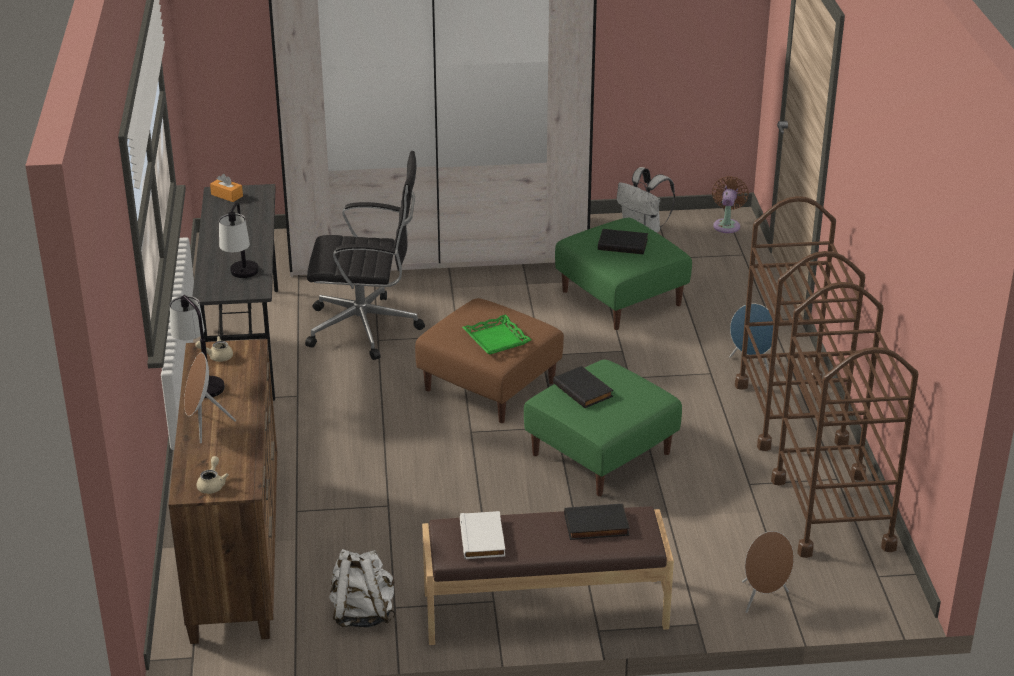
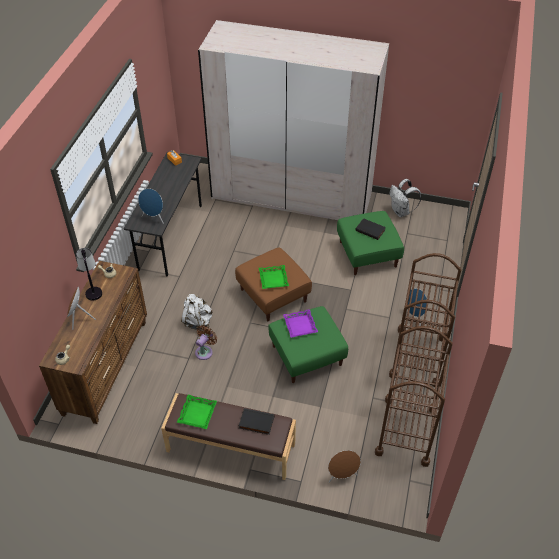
camera: 20 degrees right, 15 degrees up
(242, 278) = (154, 218): table lamp -> blue speaker
(362, 614) = (145, 422): white backpack -> white backpack (197, 321)
(366, 328) = (232, 241): black office chair -> none
(484, 538) = (197, 414): white book -> green tray
(584, 390) = (300, 325): black book -> purple tray
(727, 225) = (448, 217): brown fan -> brown fan (205, 351)

